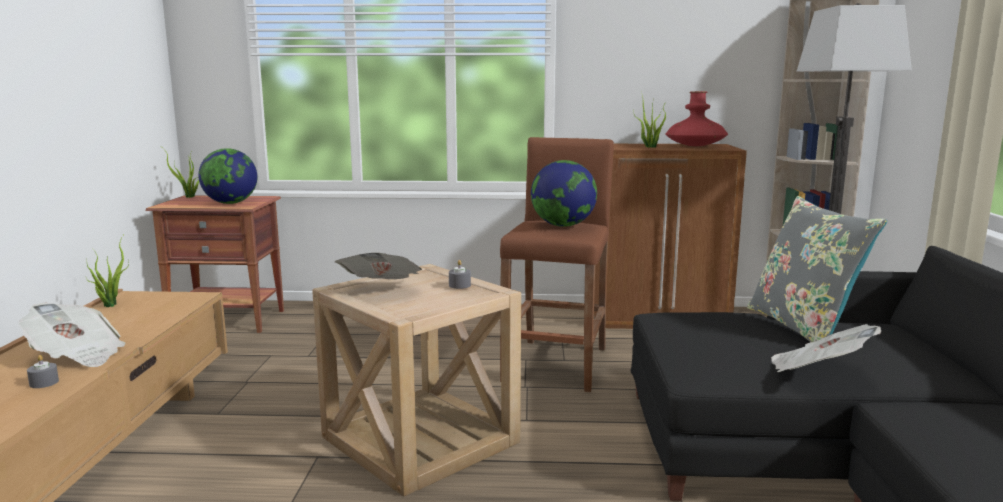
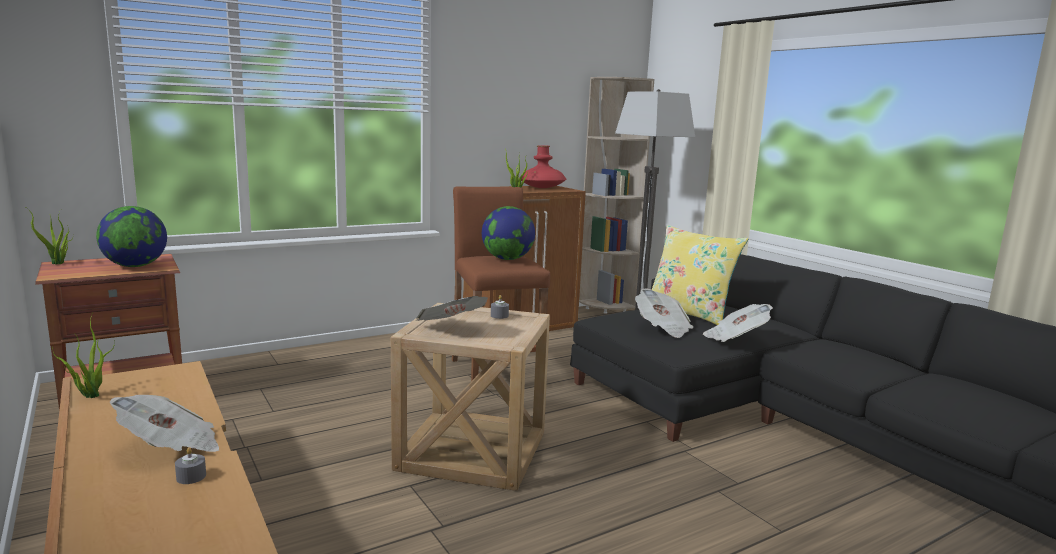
camera: 35 degrees left, 0 degrees up
(722, 339) = (662, 328): none -> newspaper
(803, 327) = (689, 313): grey pillow -> yellow pillow

